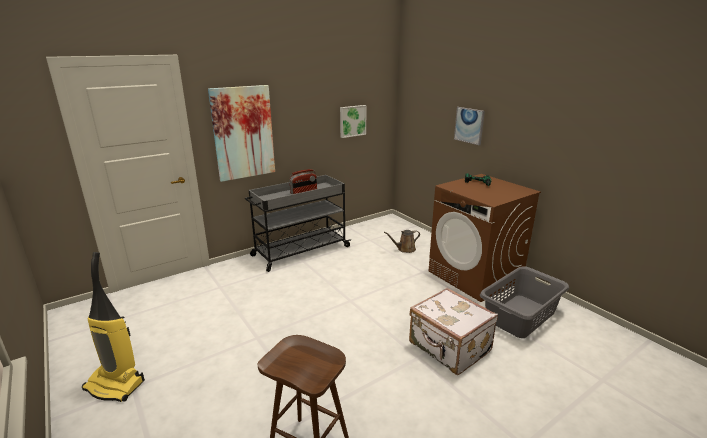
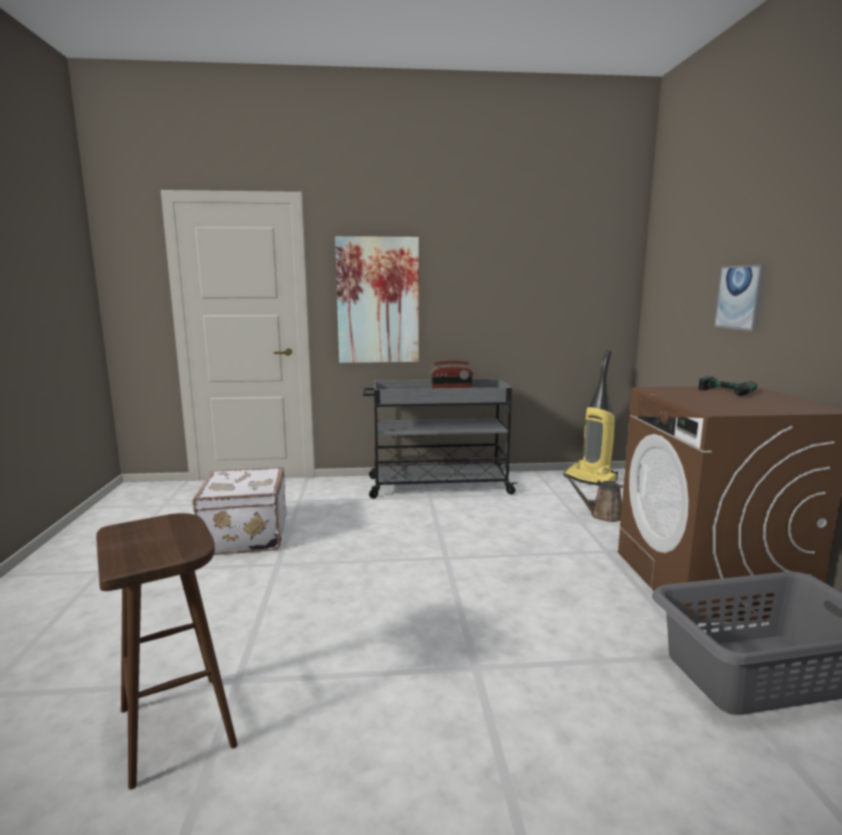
camera: 30 degrees right, 10 degrees down
(116, 385) = (89, 564): vacuum cleaner -> vacuum cleaner (591, 479)
(352, 121) = (555, 302): picture -> none
(449, 348) = (547, 674): white suitcase -> white suitcase (243, 536)

